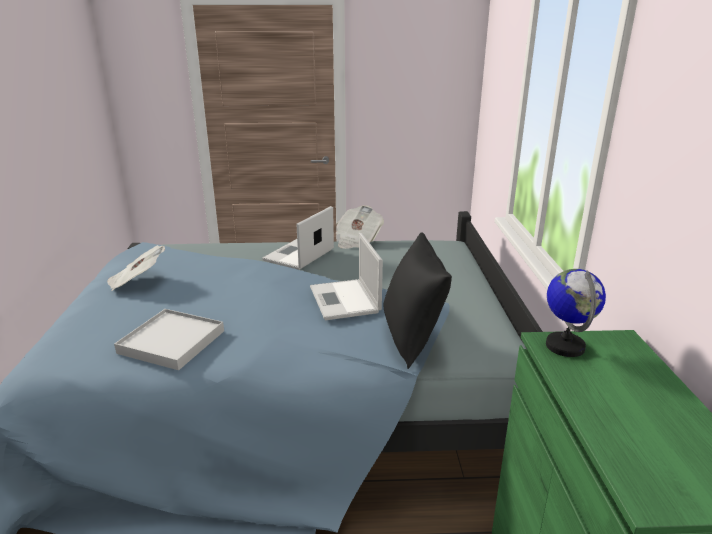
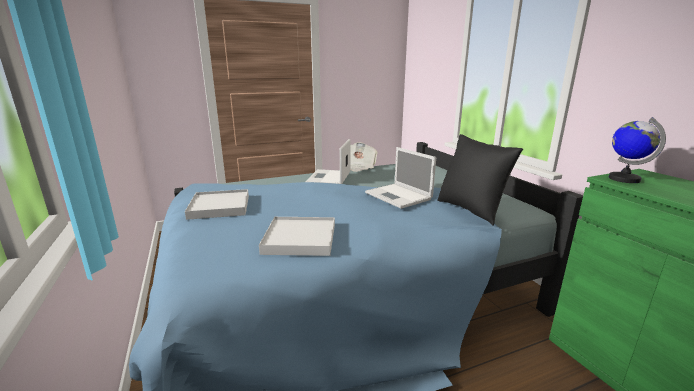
camera: 20 degrees left, 5 degrees down
(137, 282) = (219, 207): newspaper -> white tray

